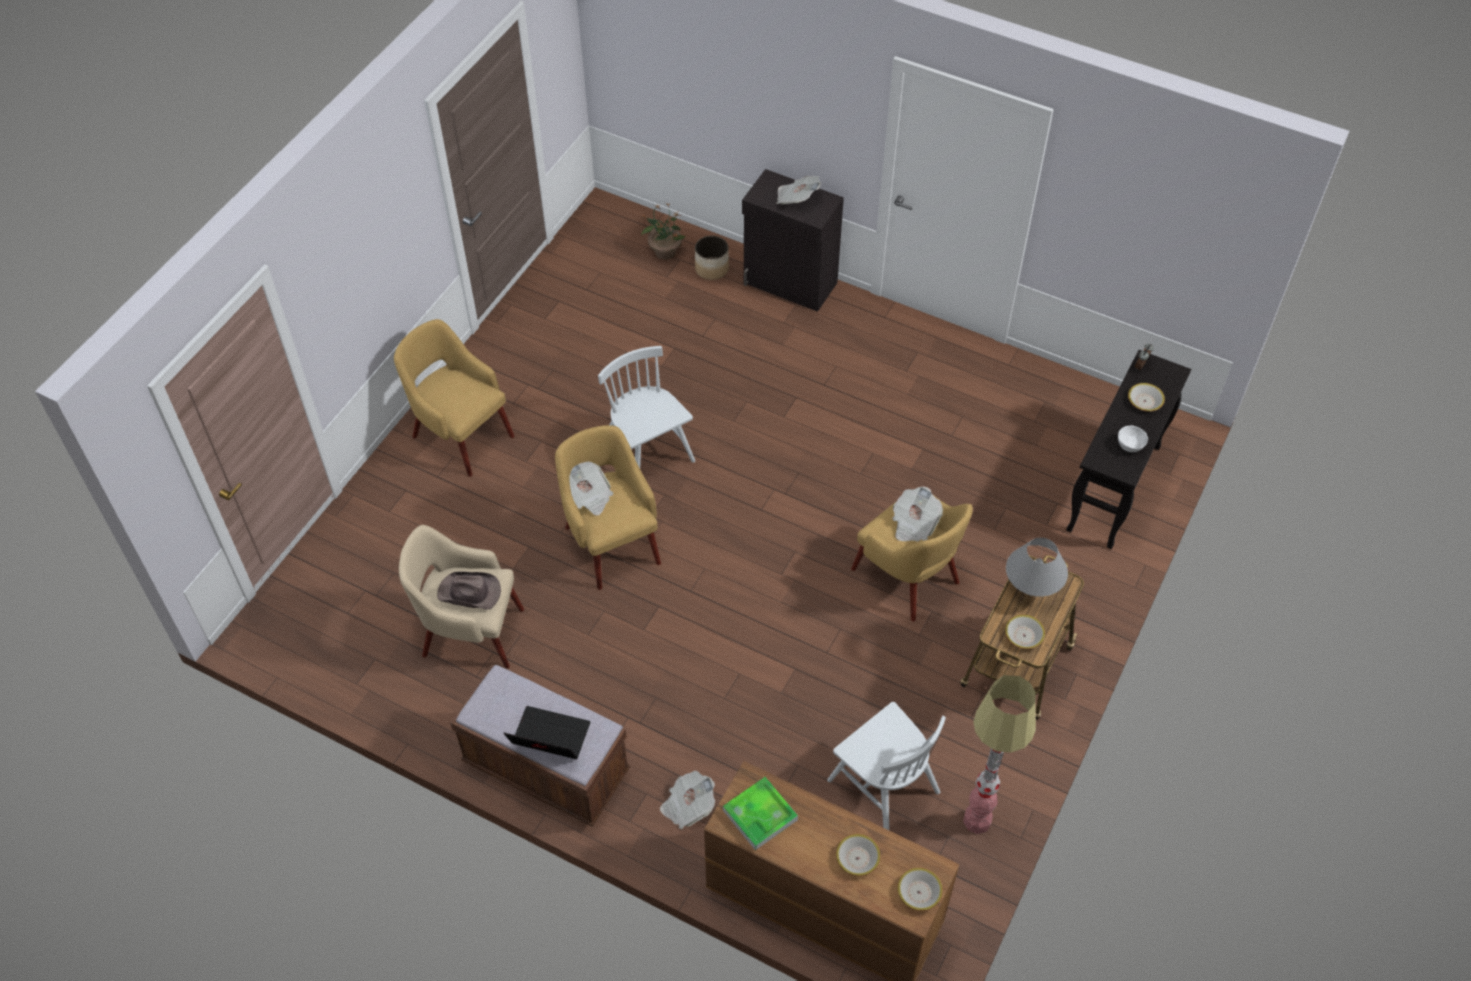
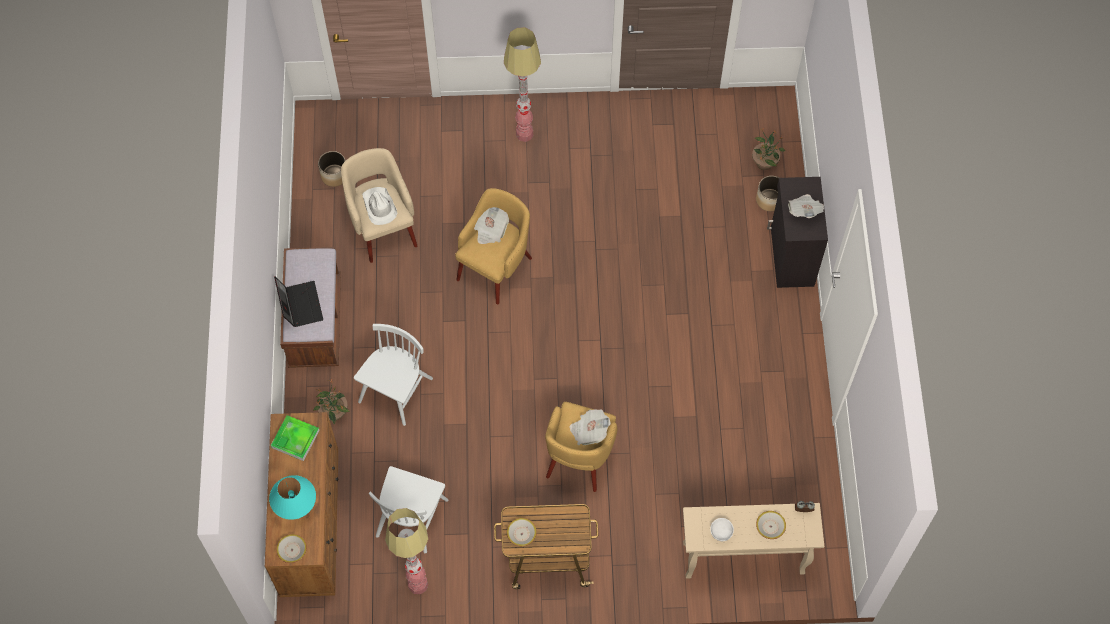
camera: 60 degrees right, 10 degrees up
(356, 650) = (334, 175): none -> planter
(460, 434) = (524, 134): yellow armchair -> floor lamp
(470, 593) = (379, 207): brown hat -> white hat
(648, 451) = (581, 248): white chair -> white chair (395, 391)
(687, 806) = (334, 413): newspaper -> potted plant
(857, 858) = (296, 506): bowl -> turquoise table lamp
(1031, 588) = (563, 522): grey table lamp -> none
(1114, 489) = (742, 558): black console table -> beige console table

